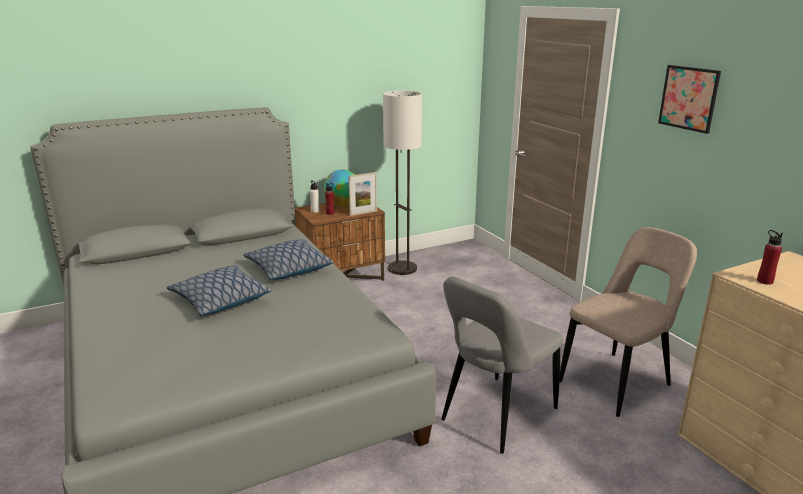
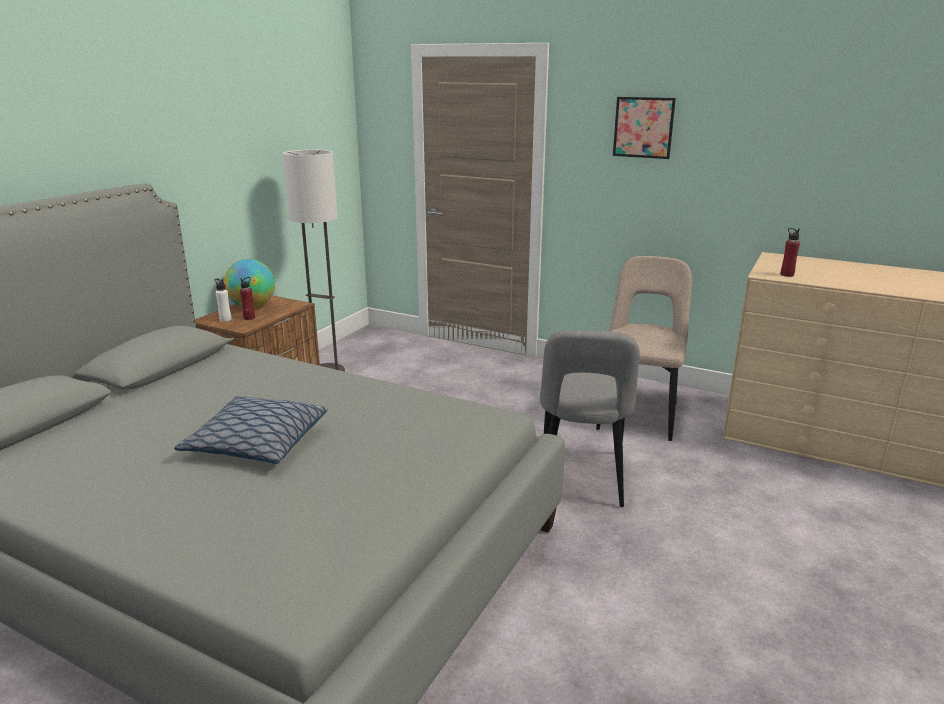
camera: 35 degrees left, 0 degrees up
(288, 269) = (290, 387): pillow -> none
(363, 213) = (291, 309): picture frame -> none

